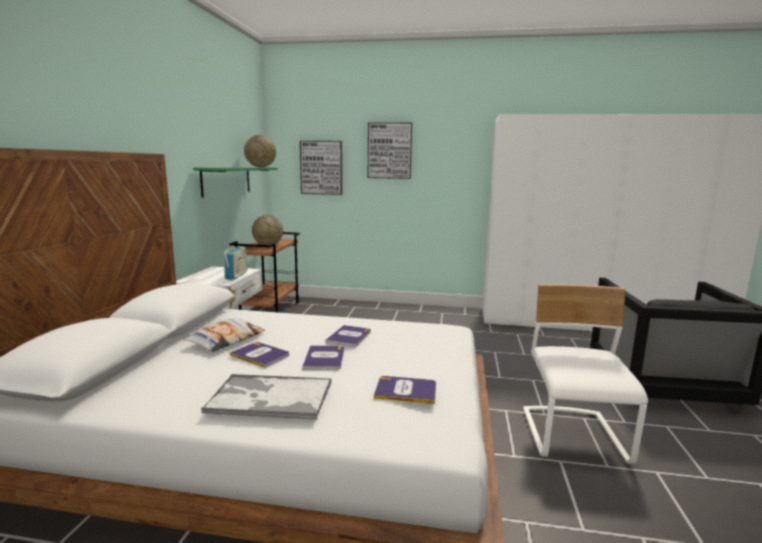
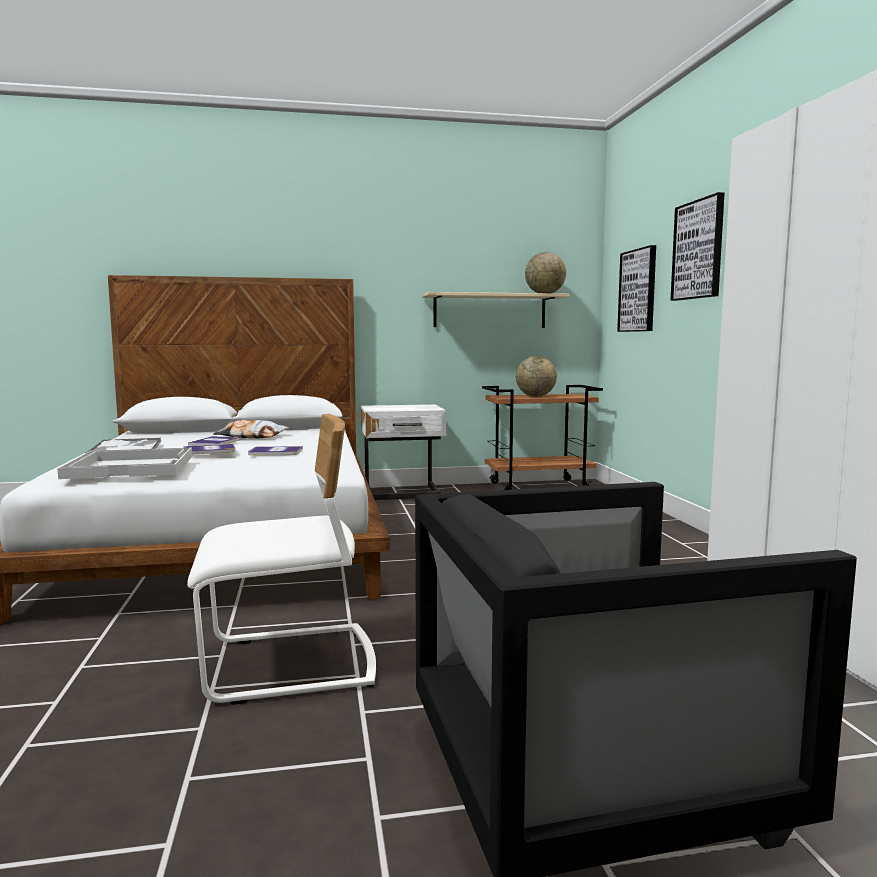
camera: 70 degrees right, 5 degrees down
(226, 180) = (489, 311): green shelf -> beige shelf
(236, 275) = (406, 409): radio -> none
(406, 390) = (132, 466): book -> white tray

